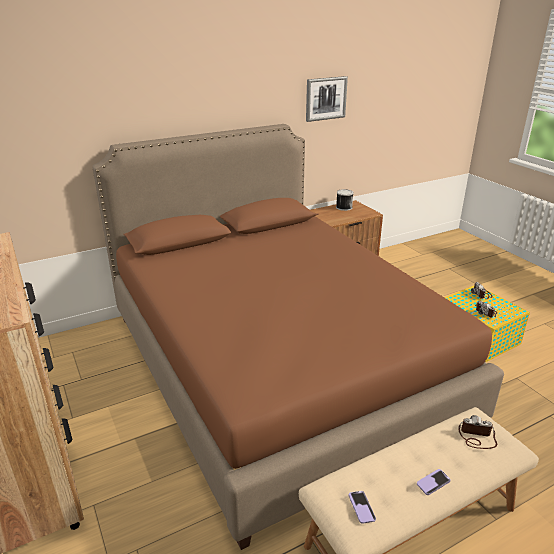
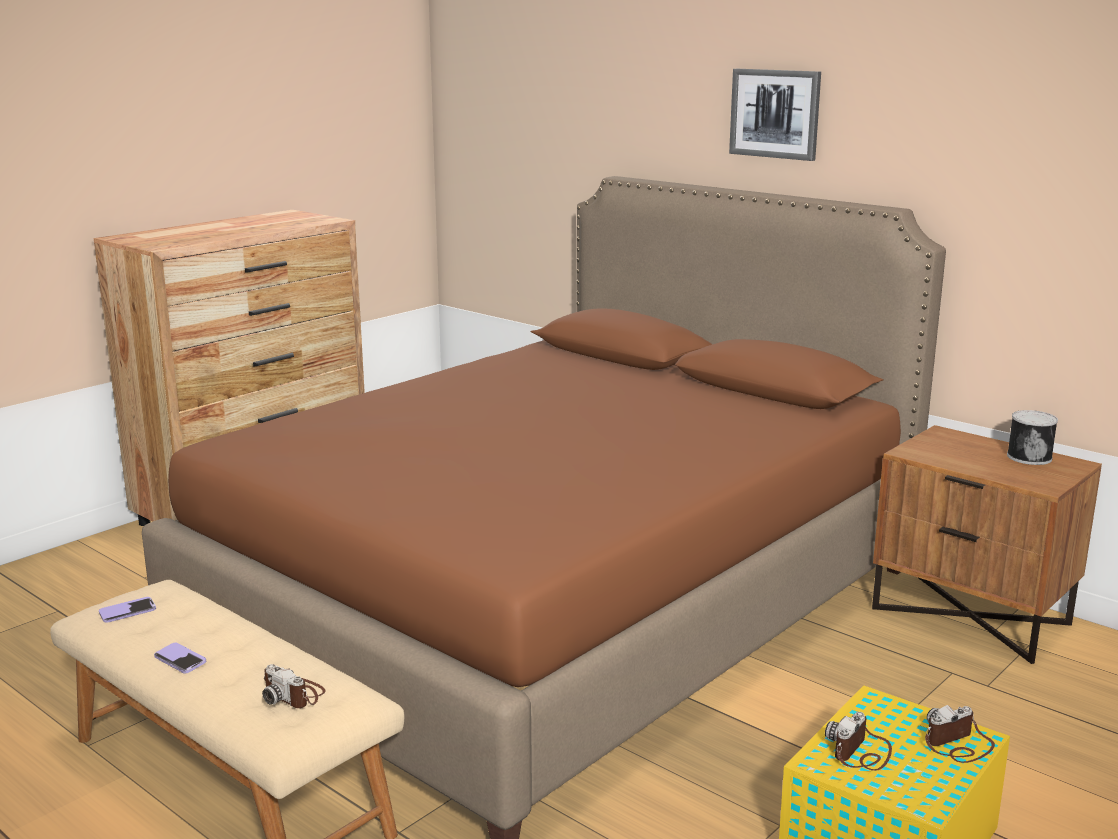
camera: 70 degrees right, 10 degrees down
(325, 98) = (1035, 175): picture -> picture (775, 113)
(476, 438) = (294, 695): camera -> camera turned 135 degrees clockwise

